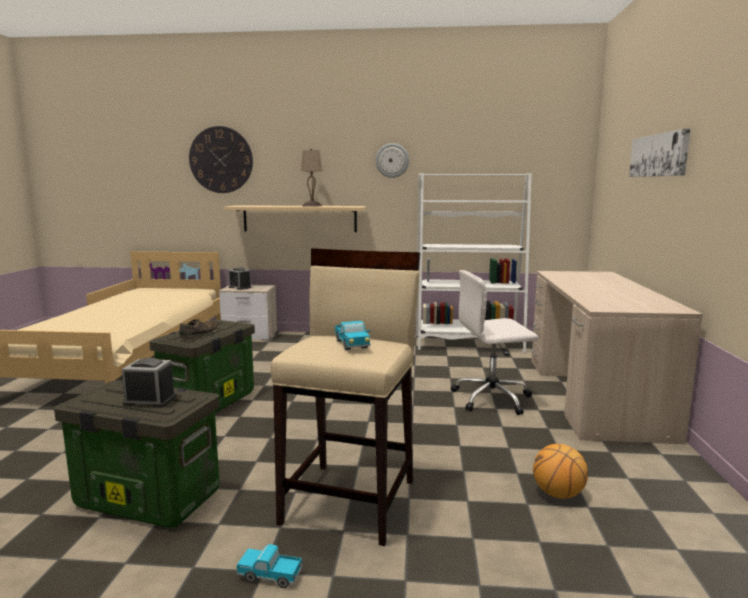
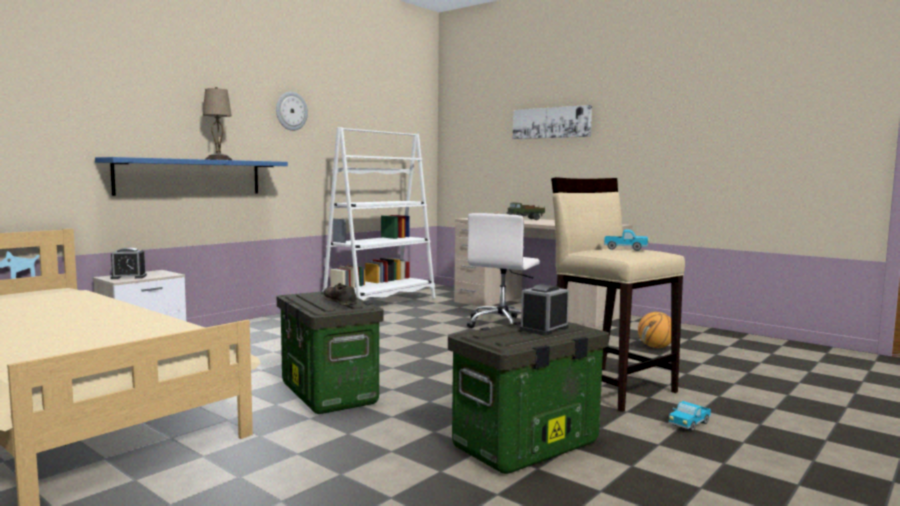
camera: 55 degrees left, 5 degrees down
(221, 160) = (73, 87): wall clock -> none
(299, 218) = (190, 177): beige shelf -> blue shelf
(606, 282) = (525, 219): none -> toy truck

